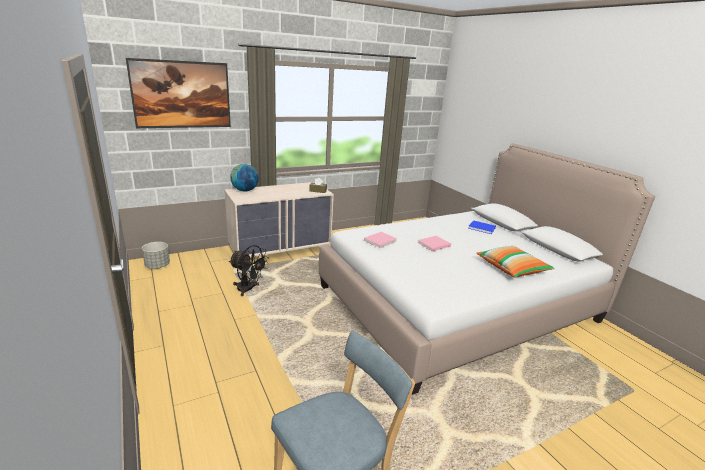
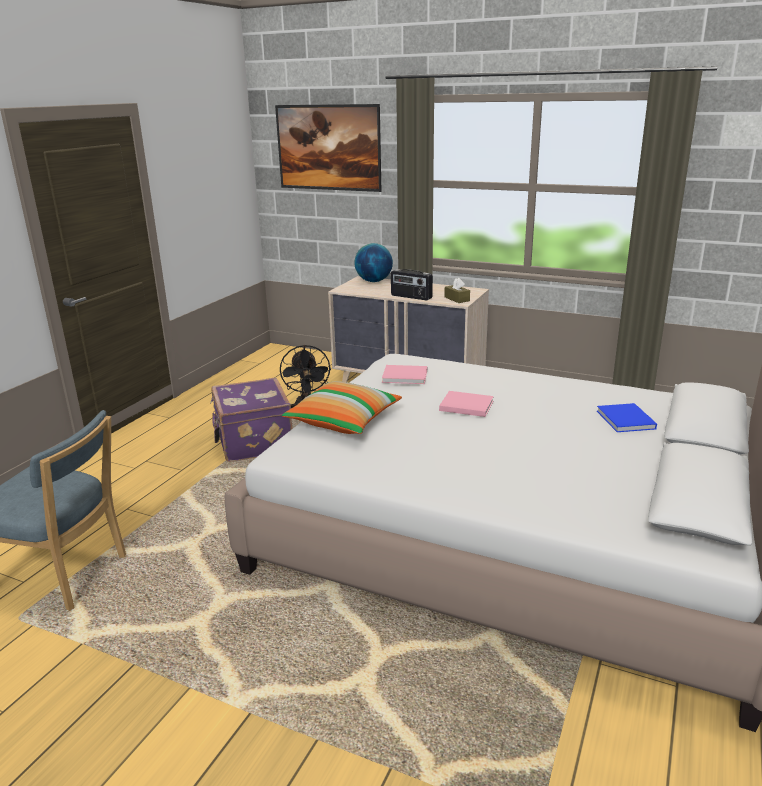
camera: 55 degrees right, 0 degrees up
(157, 266) = (280, 355): grey planter -> none
(264, 327) = (253, 442): none -> purple suitcase
(293, 195) = (411, 297): none -> radio
(512, 269) = (498, 478): pillow -> pillow (344, 421)

